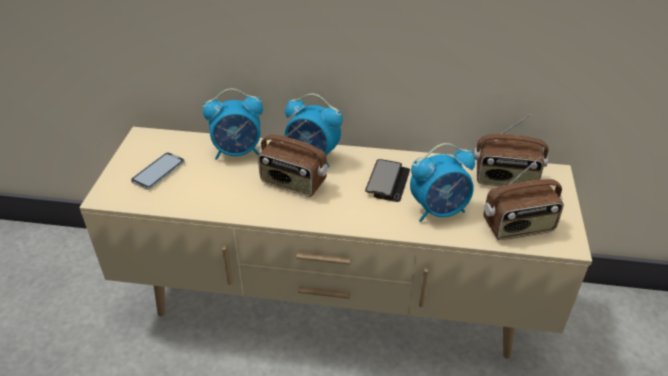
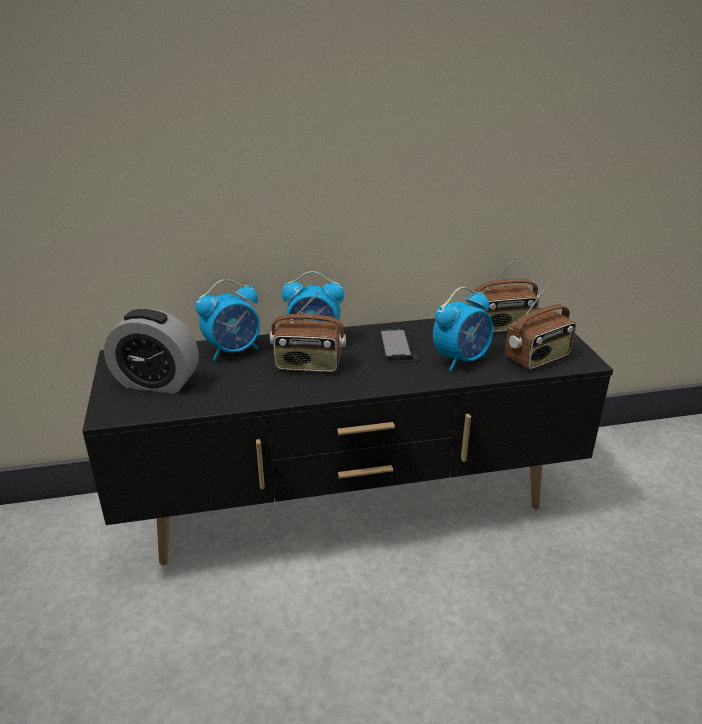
camera: 20 degrees left, 10 degrees down
(158, 172) = (157, 382): phone -> alarm clock
(335, 306) = (352, 507): beige tv stand -> black tv stand

